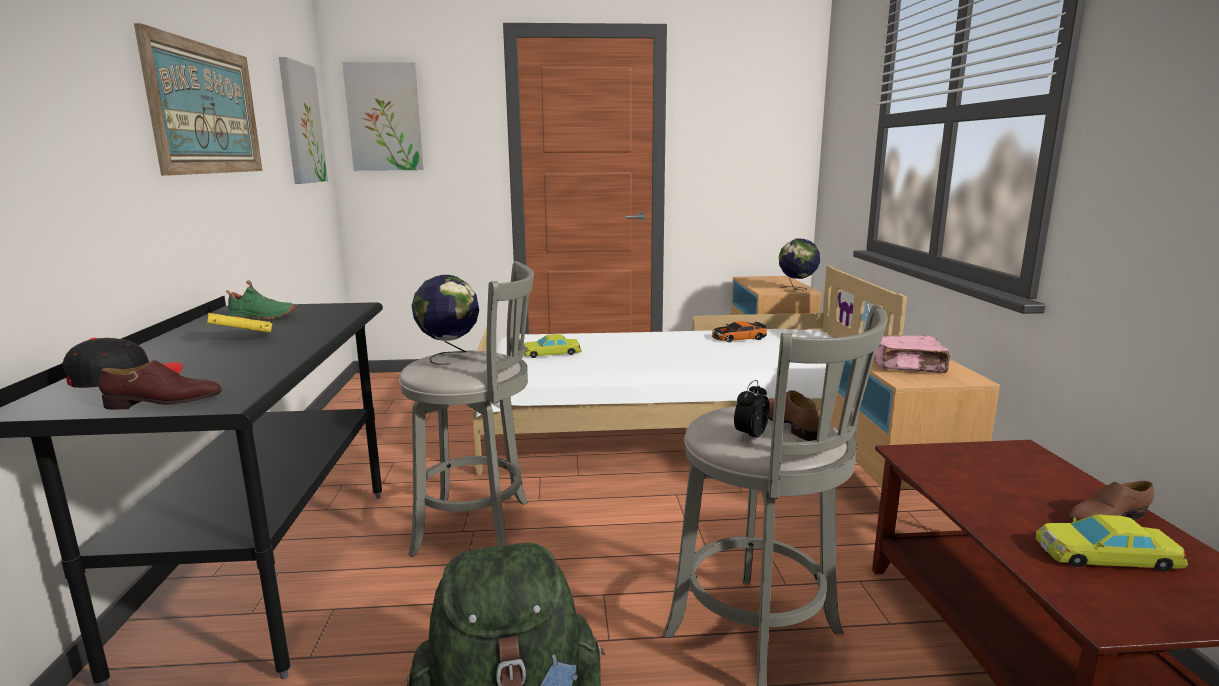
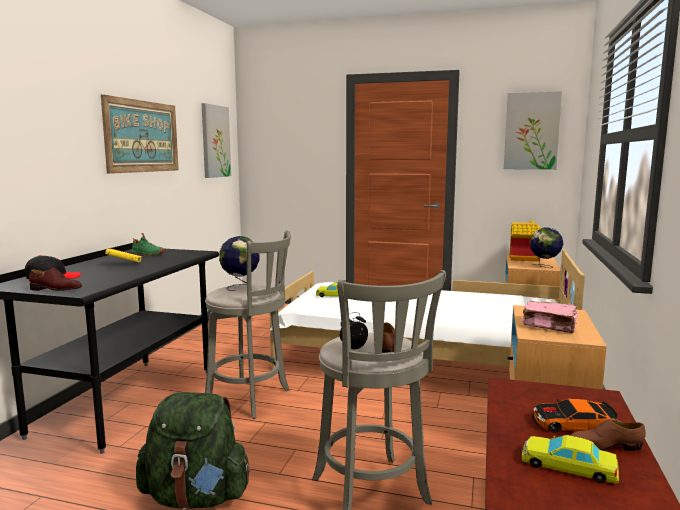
camera: 20 degrees right, 5 degrees down
(384, 117) = (270, 136): picture -> picture (531, 131)
(739, 338) = (478, 298): toy car -> toy car (573, 424)
(764, 281) = (526, 259): none -> toy house

